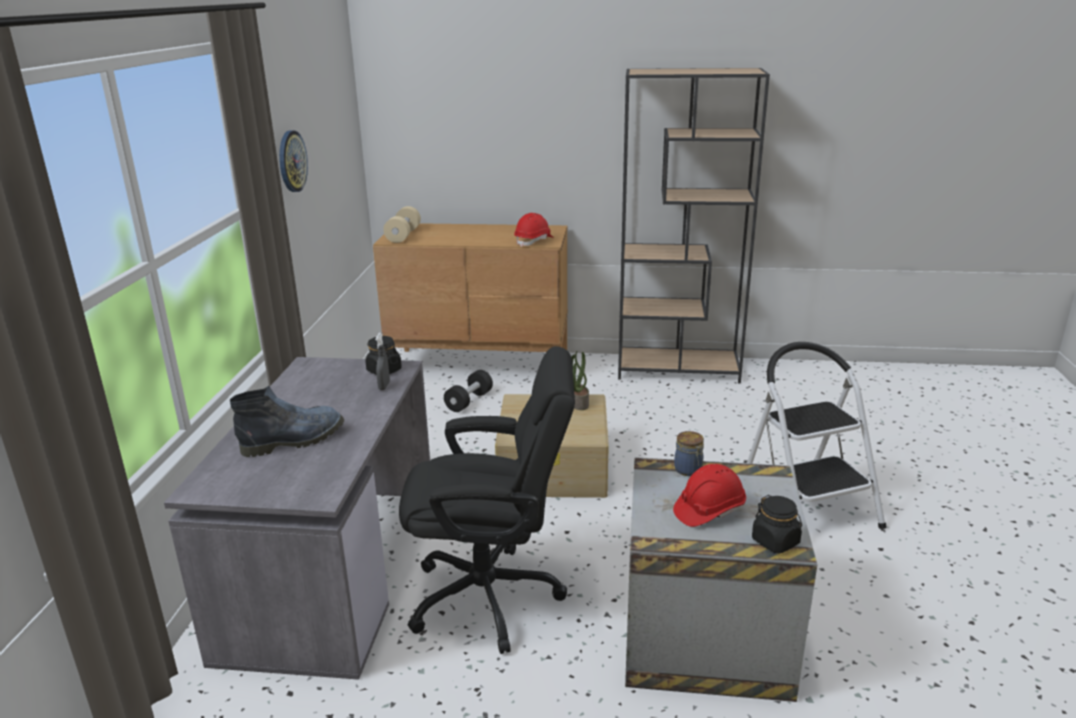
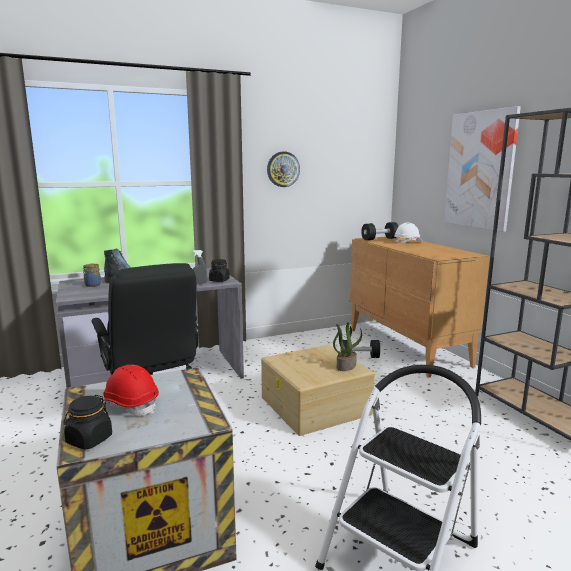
camera: 60 degrees right, 10 degrees down
(403, 236) = (379, 239): beige dumbbell -> black dumbbell
(446, 231) = (407, 242): none -> white hard hat
(534, 241) = (434, 255): red hard hat -> none
(535, 125) = (480, 170): none -> picture
(689, 470) = (190, 387): jar -> jar (92, 285)

